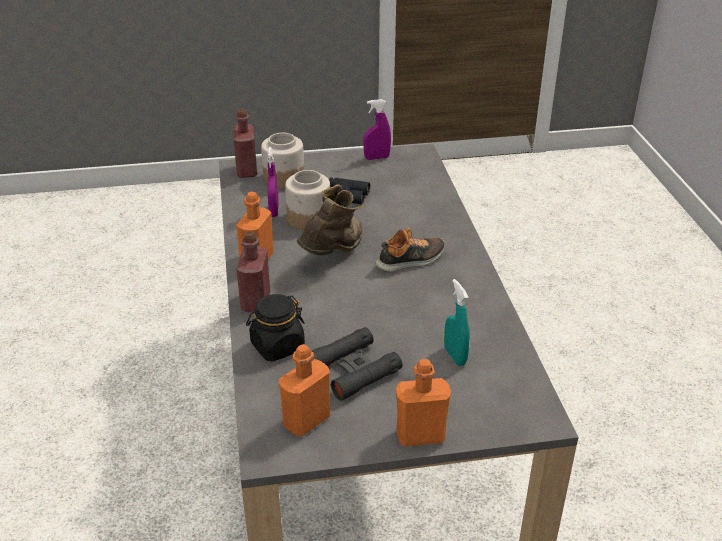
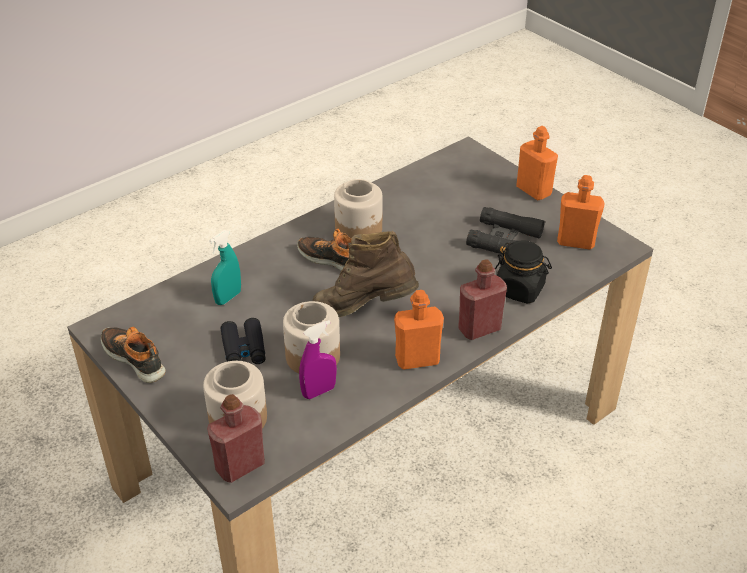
camera: 120 degrees left, 5 degrees up
(376, 158) = (135, 358): purple spray bottle -> shoe
(444, 287) = (359, 230): none -> jar
(455, 356) = (441, 200): turquoise spray bottle -> turquoise spray bottle (228, 297)

